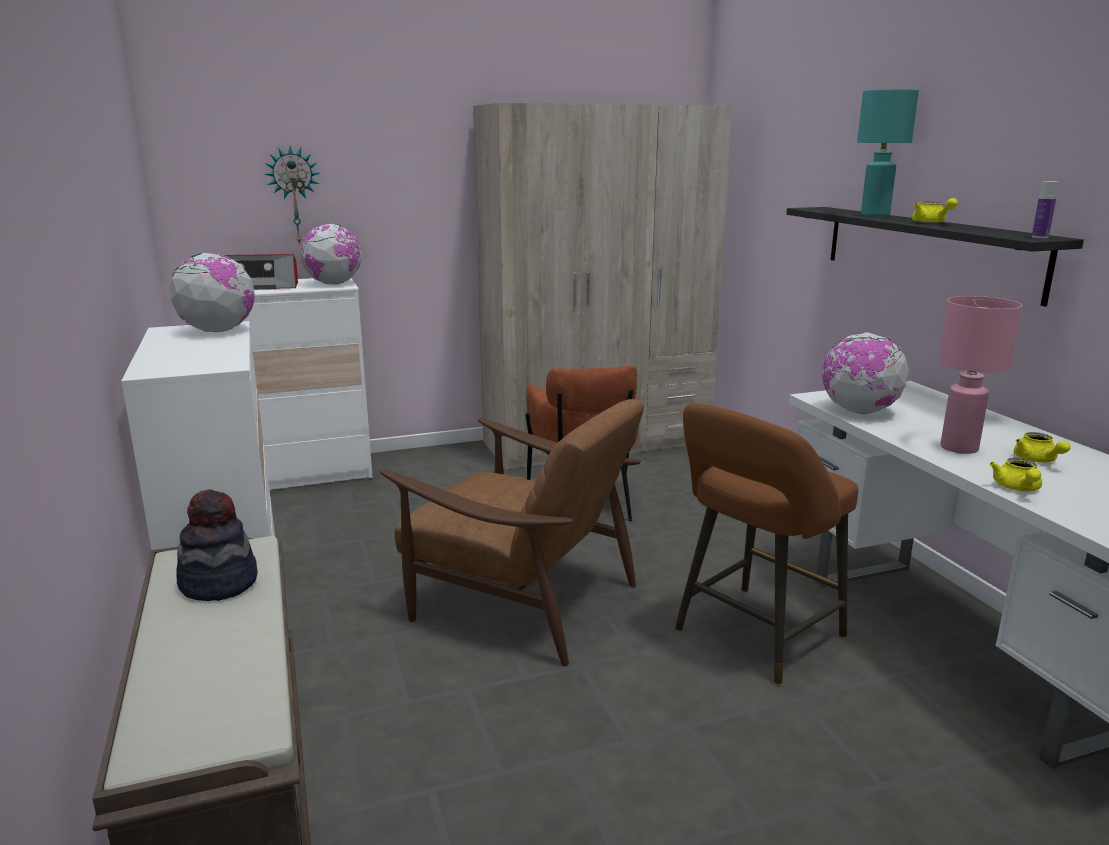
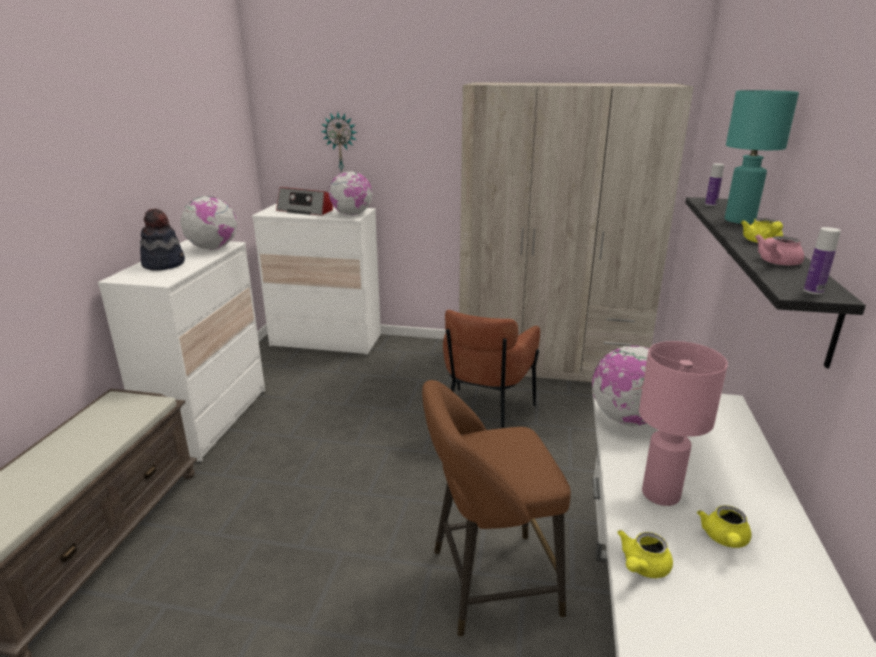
camera: 30 degrees right, 5 degrees up
(219, 583) = (106, 424): hat -> hat (164, 264)
(520, 599) = (359, 482): brown armchair -> none
(822, 210) = (710, 204): none -> bottle
(974, 229) = (775, 263): none -> pink teapot

